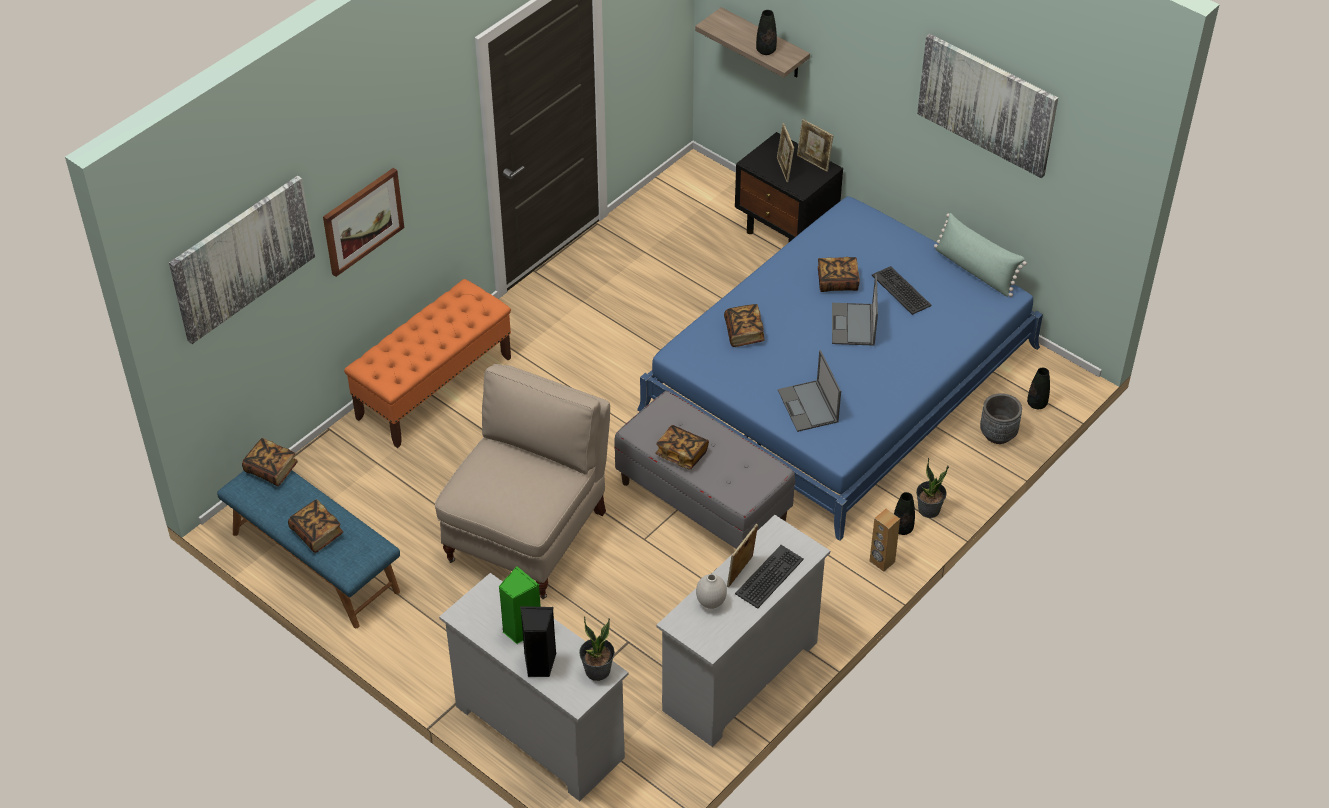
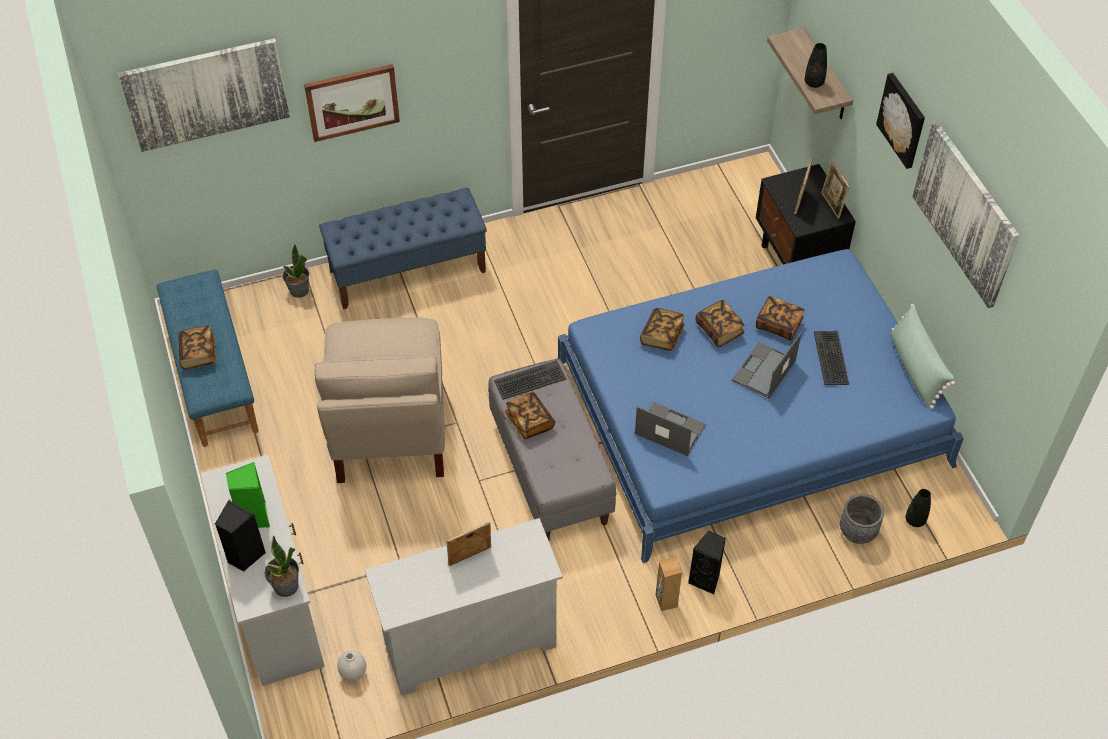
camera: 30 degrees right, 5 degrees up
(271, 469) = (205, 284): book -> book (719, 330)
(434, 387) = (408, 271): orange bench -> blue bench
(528, 535) = (389, 432): beige chair -> beige chair turned 120 degrees clockwise
(710, 603) = (423, 573): white vase -> white vase (353, 673)
(770, 577) = (491, 574): keyboard -> keyboard (530, 380)
(808, 406) = (669, 429): laptop -> laptop turned 105 degrees clockwise
(883, 48) = (903, 120): none -> picture
(902, 529) = (706, 579): black vase -> black speaker
(929, 510) = (742, 573): potted plant -> potted plant (299, 290)

